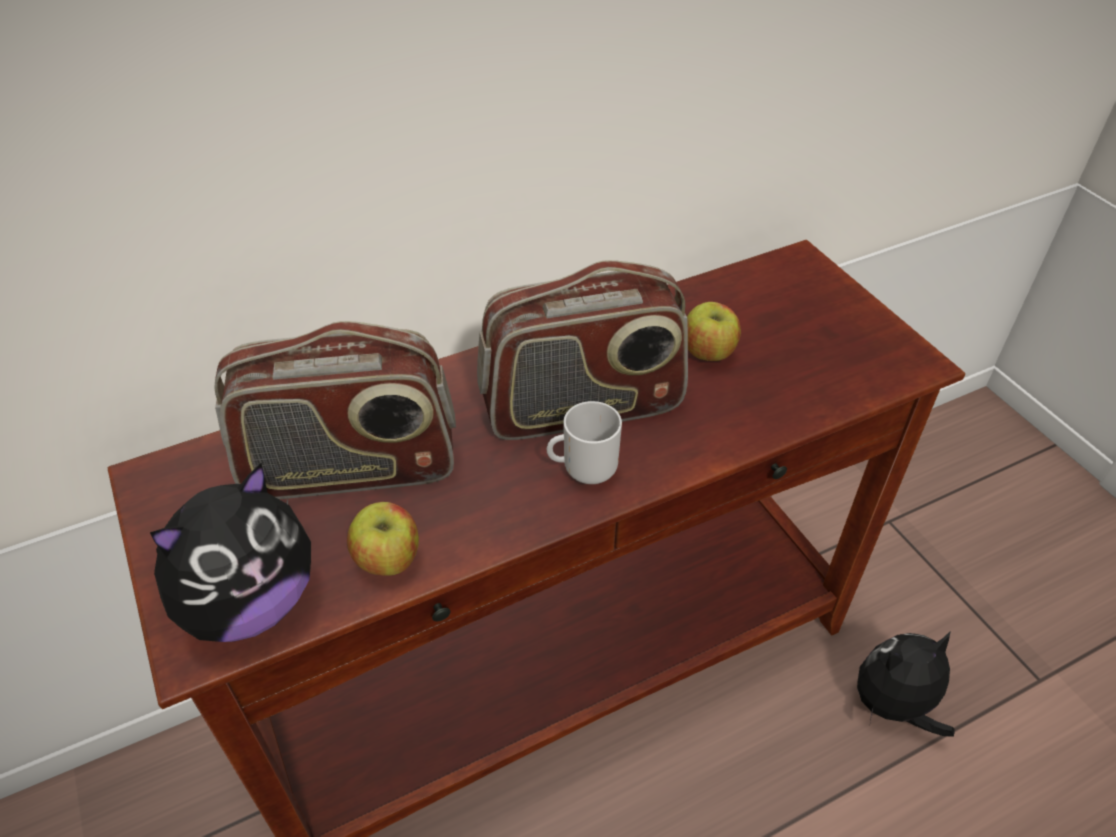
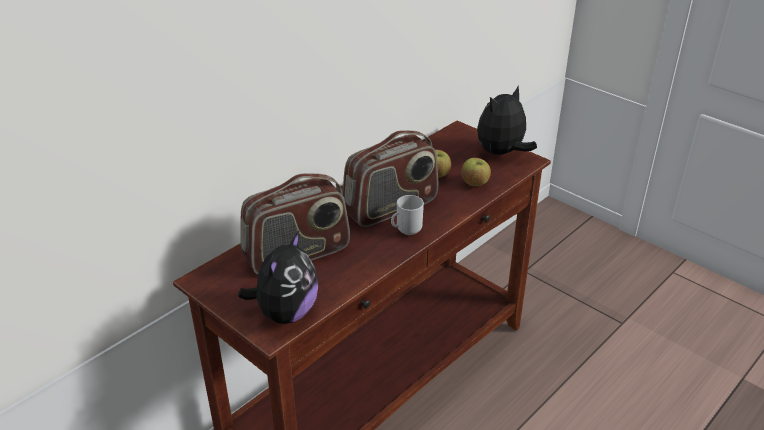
camera: 20 degrees left, 10 degrees down
(388, 559) = (338, 282): apple -> apple (474, 183)
(893, 707) = (558, 353): plush toy -> plush toy (501, 153)

